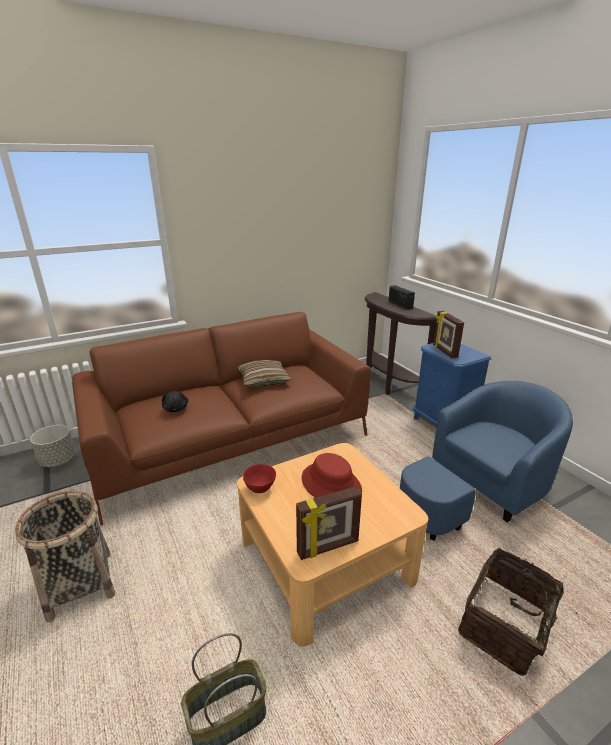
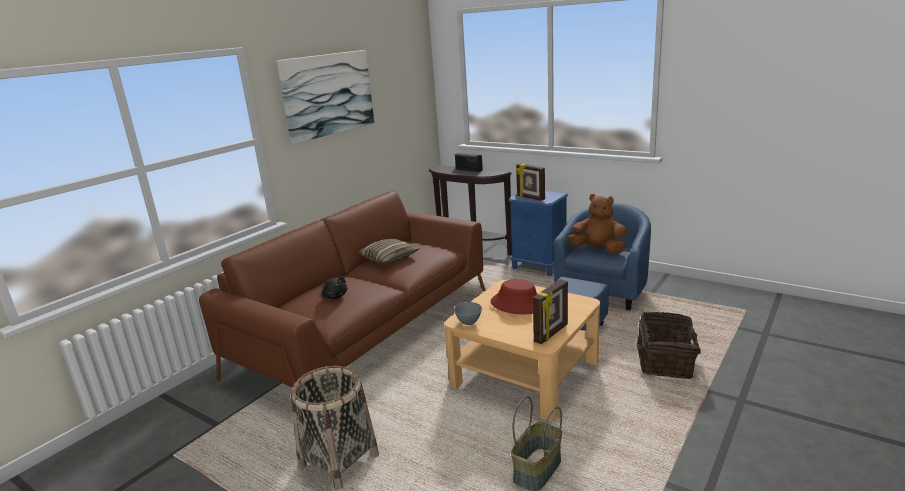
camera: 25 degrees left, 5 degrees down
(58, 460) = (194, 400): grey planter -> none
(254, 205) = (328, 94): none -> picture
(260, 489) = (469, 323): red bowl -> grey bowl
(493, 436) = (598, 250): none -> brown plush toy

